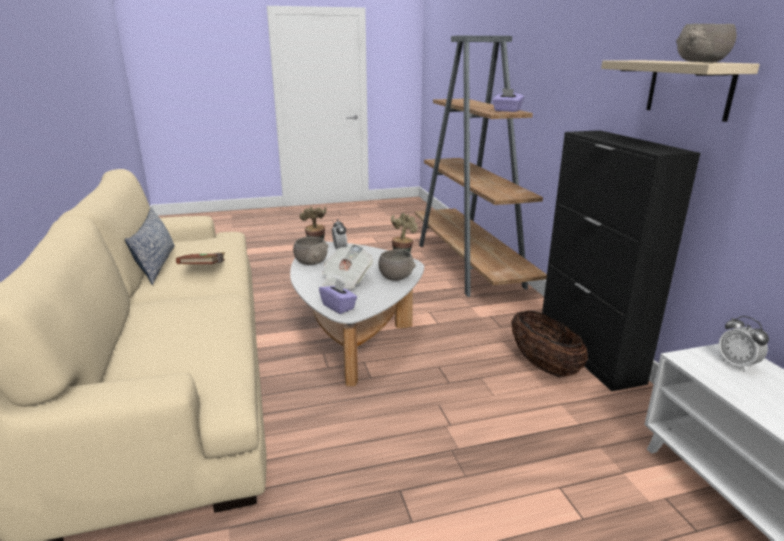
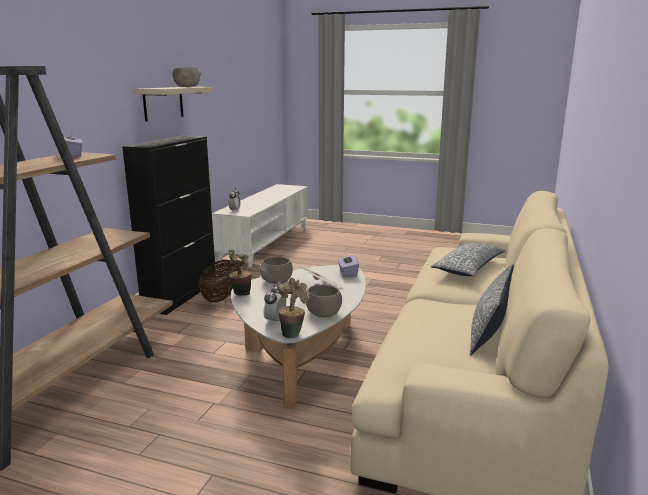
camera: 145 degrees left, 5 degrees down
(174, 332) = (469, 268): none -> pillow
(204, 269) = (438, 309): brown book -> none

